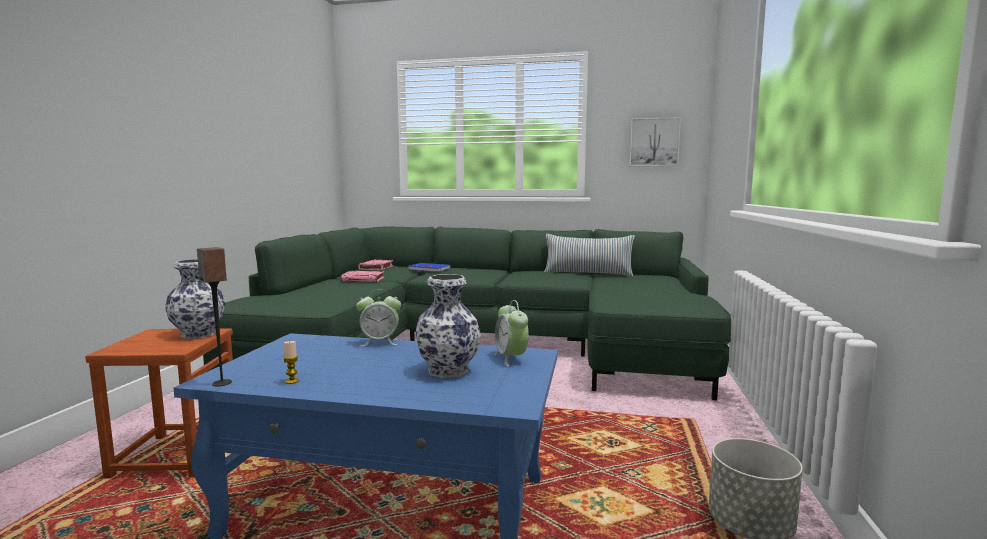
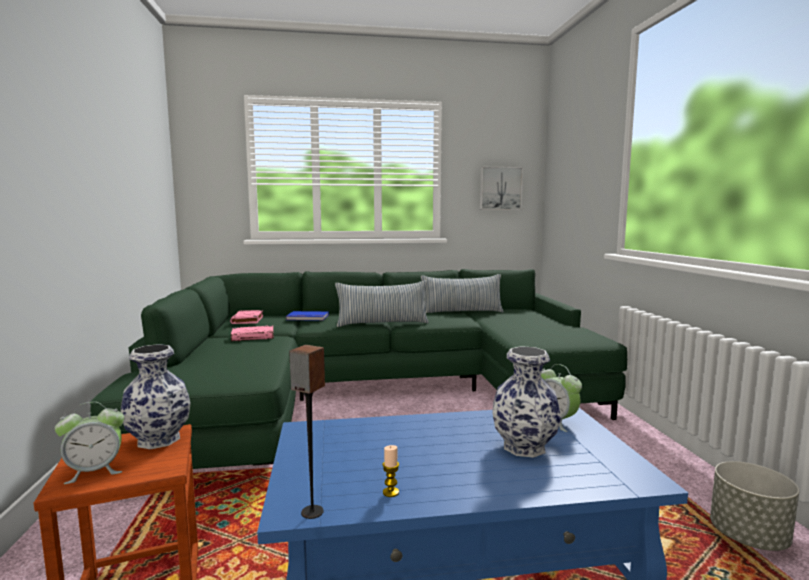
camera: 20 degrees left, 0 degrees up
(380, 342) = (403, 421): alarm clock -> alarm clock (95, 471)
(491, 278) = (382, 323): none -> pillow

